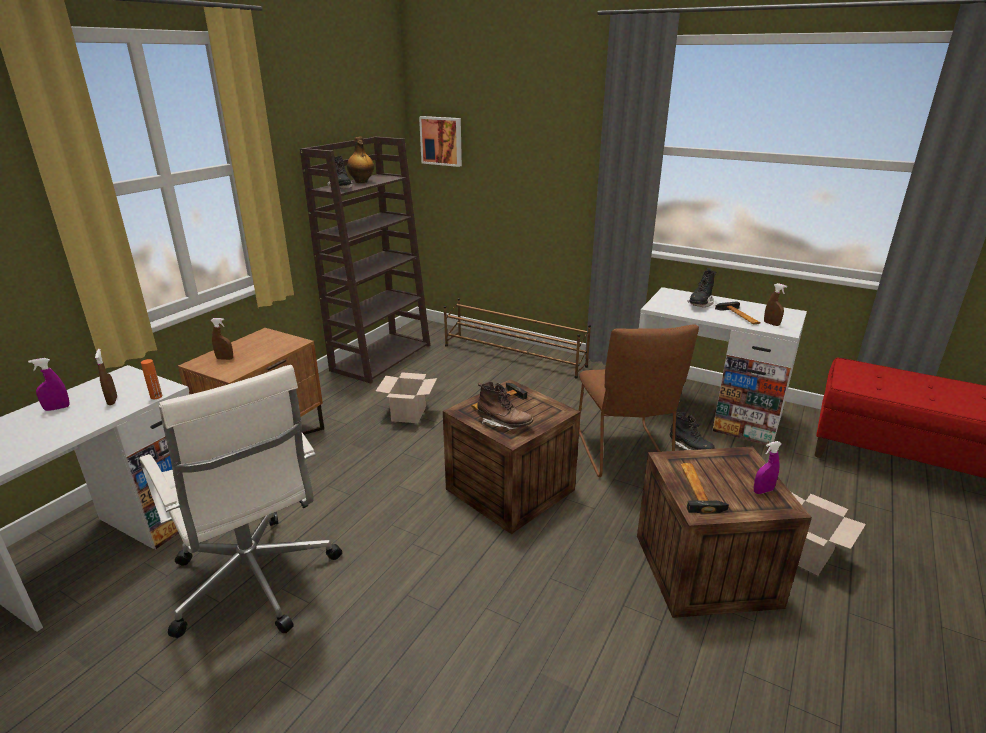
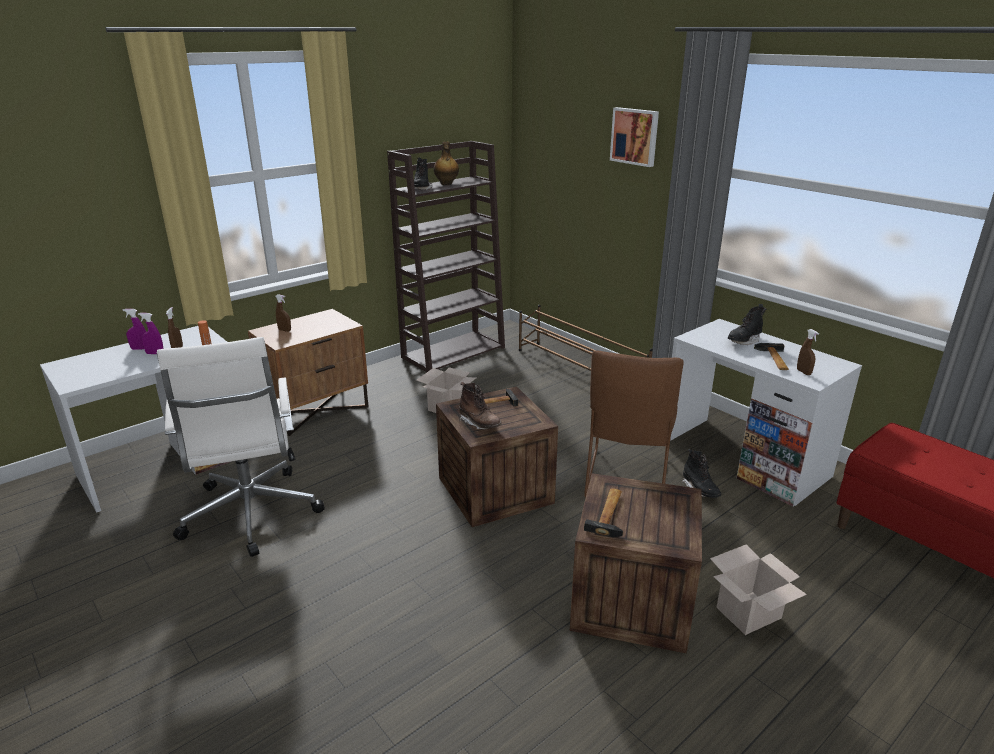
camera: 20 degrees right, 0 degrees up
(442, 141) = (539, 147): picture -> picture (635, 136)
(763, 491) = (673, 529): purple spray bottle -> purple spray bottle (155, 353)

